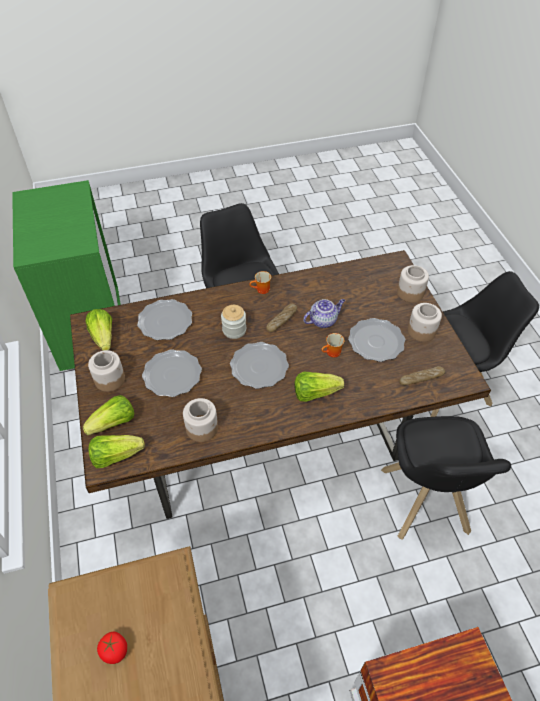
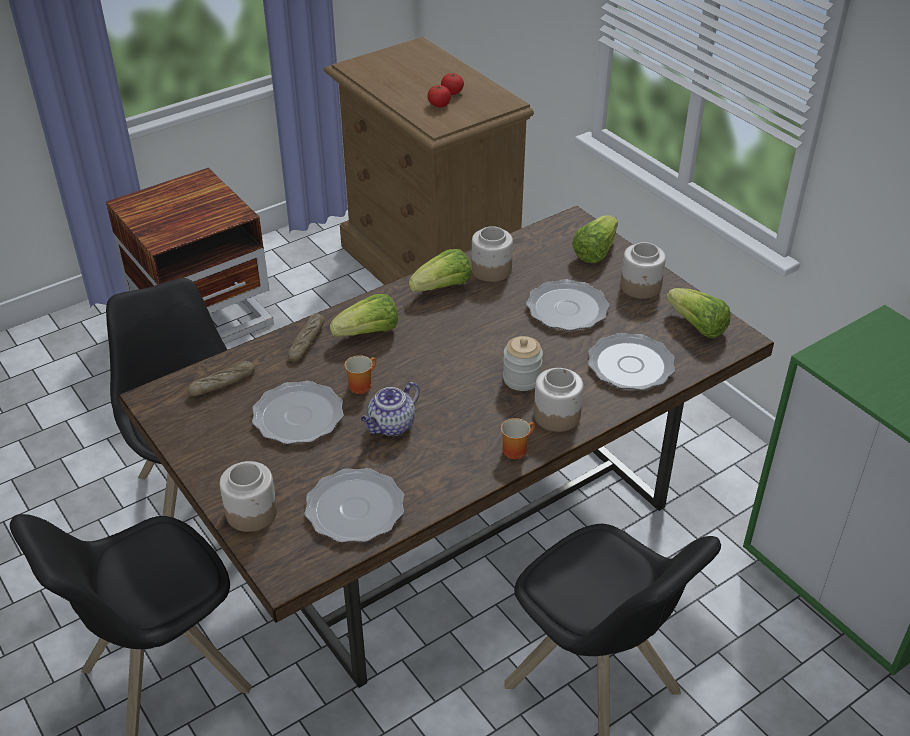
camera: 160 degrees right, 10 degrees down
(116, 456) = (568, 229): lettuce -> lettuce (443, 287)
(144, 624) = (439, 105): none -> tomato
(259, 366) = (458, 344): plate -> plate (354, 509)
(282, 320) = (457, 410): bread -> bread (306, 342)
(421, 331) = (226, 449): jar -> jar (557, 415)

